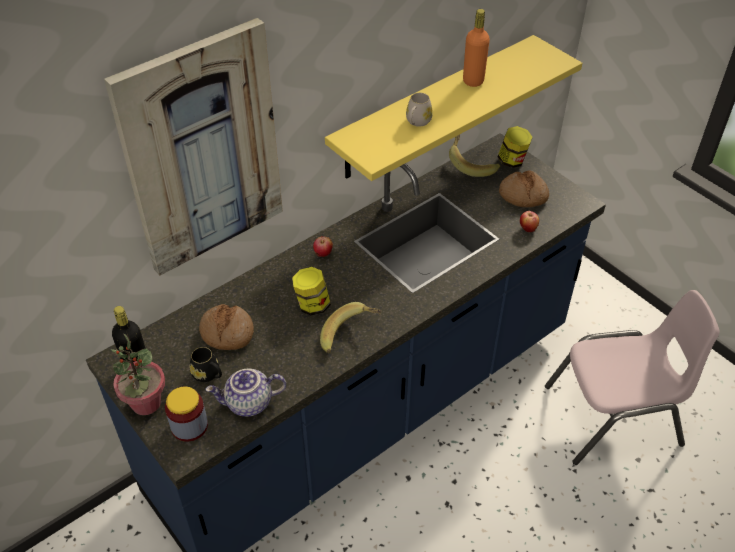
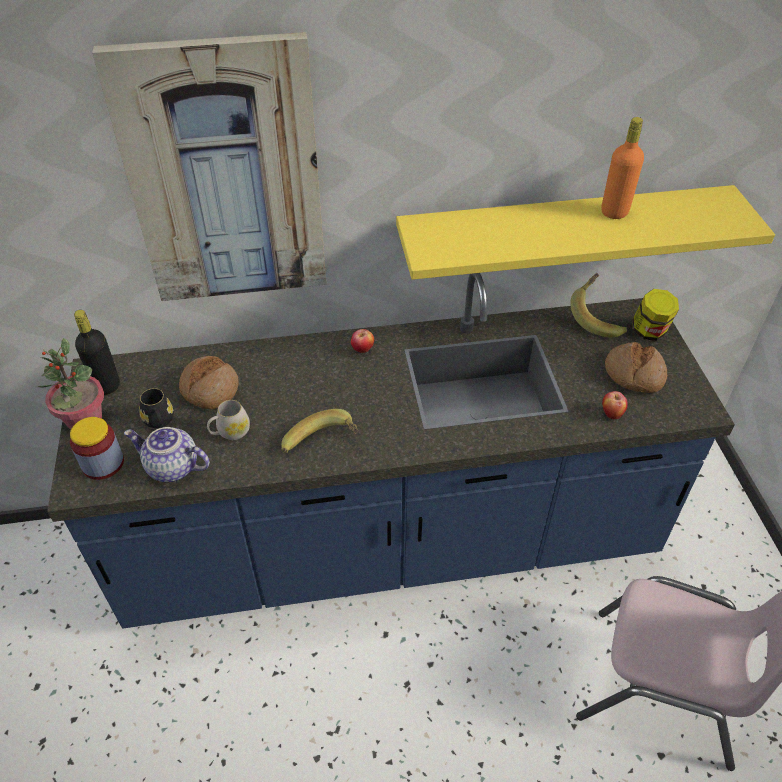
camera: 30 degrees right, 0 degrees up
(312, 305) = (311, 397): jar -> none
(417, 122) = (510, 234): white mug -> white mug (230, 432)

